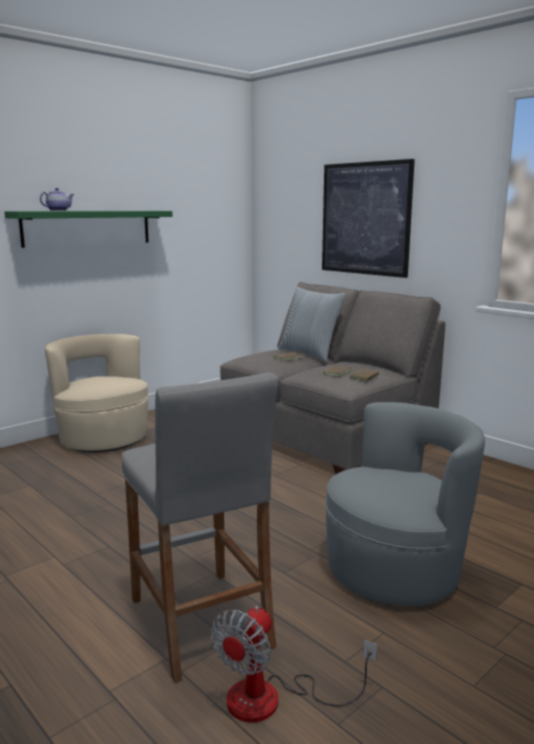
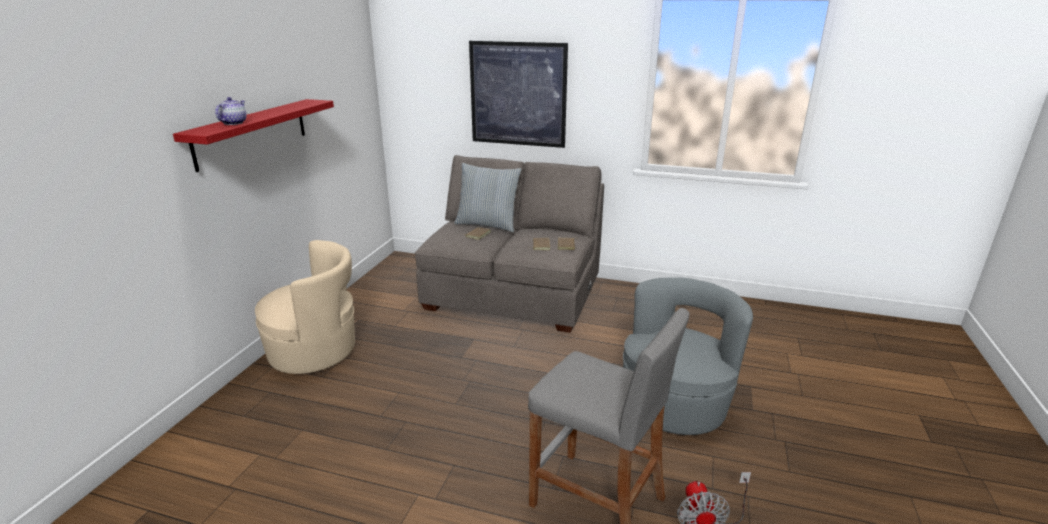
camera: 30 degrees left, 10 degrees up
(88, 228) = (252, 133): green shelf -> red shelf
(103, 438) = (315, 351): beige armchair -> beige armchair turned 150 degrees clockwise

